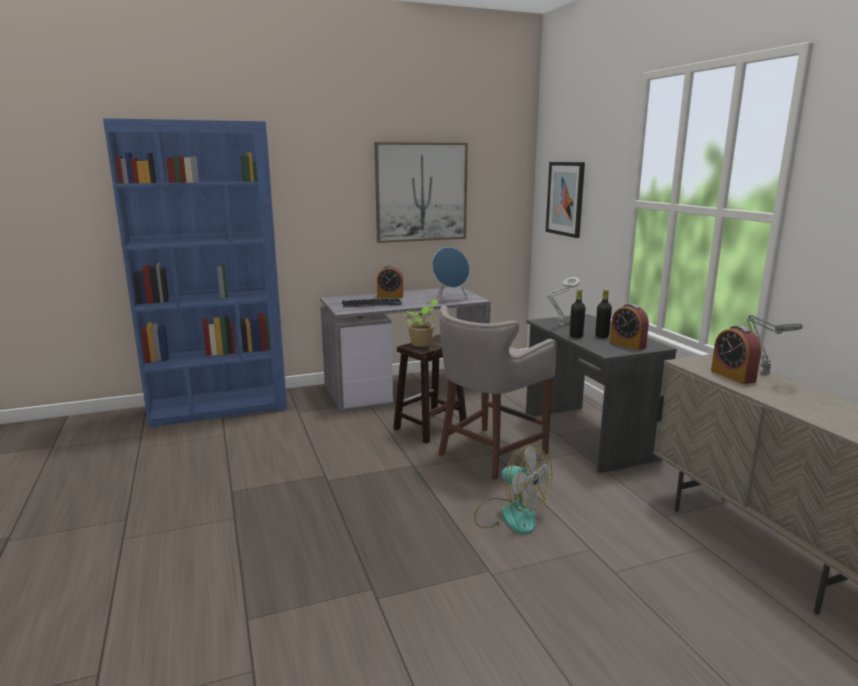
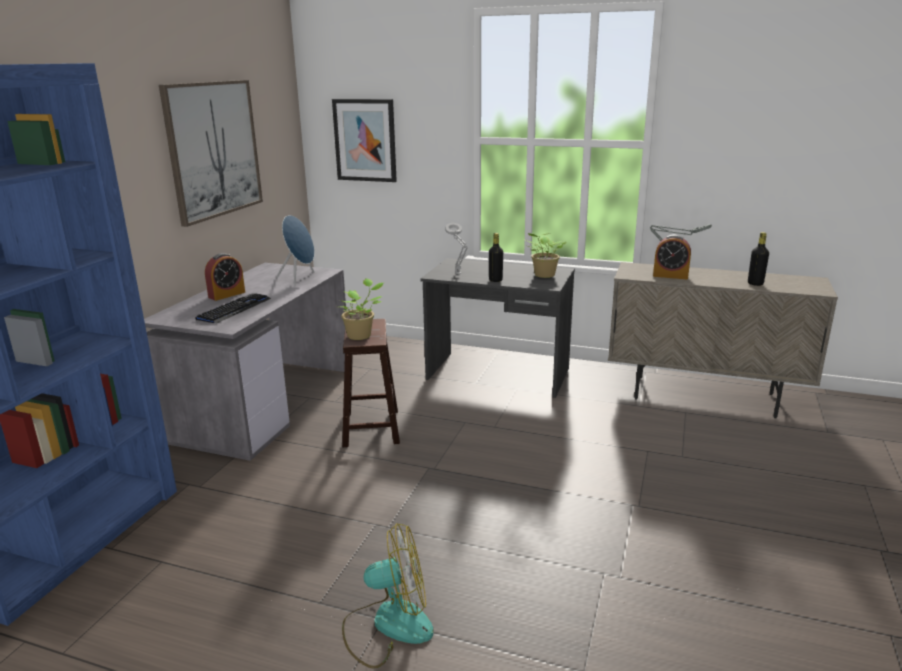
camera: 50 degrees left, 5 degrees up
(489, 454) = (463, 424): grey stool -> none
(510, 515) = (568, 460): fan -> fan (388, 625)
(602, 336) = (510, 274): black bottle -> black bottle (755, 283)
(627, 344) = (543, 275): alarm clock -> potted plant

